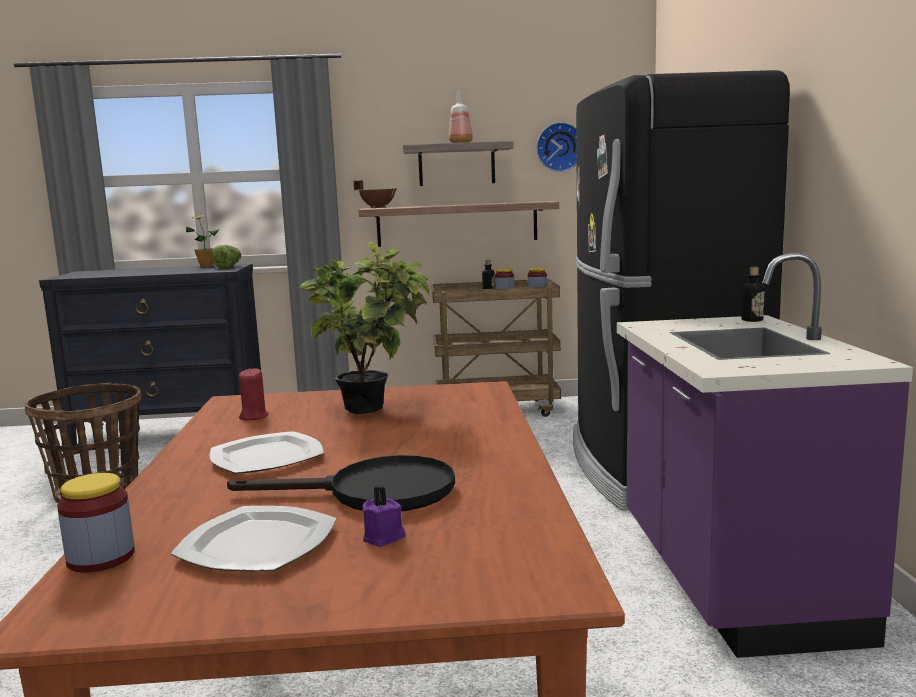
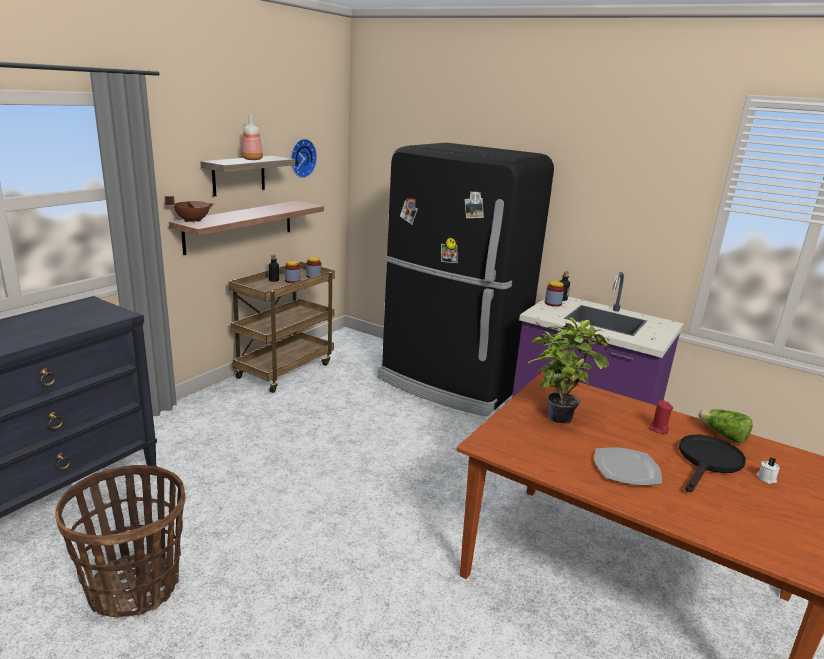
camera: 55 degrees left, 10 degrees up
(101, 558) = (757, 549): jar -> jar (553, 303)
(206, 266) = (52, 309): potted plant -> none
(228, 267) = (95, 307): lettuce -> lettuce (723, 435)
(253, 416) = (534, 449): red candle -> red candle (658, 429)
(257, 543) = (758, 506): plate -> none
(385, 537) = (766, 478): purple candle -> white candle

